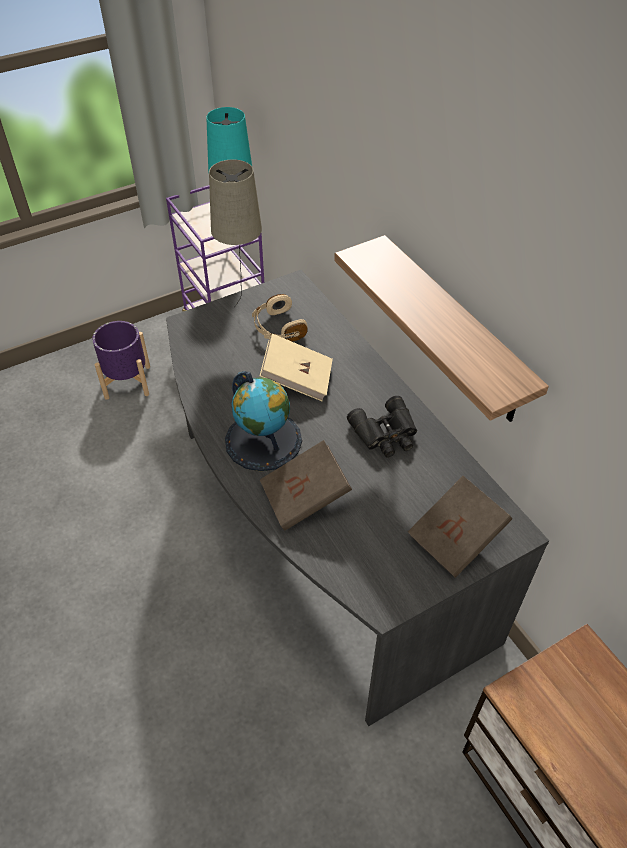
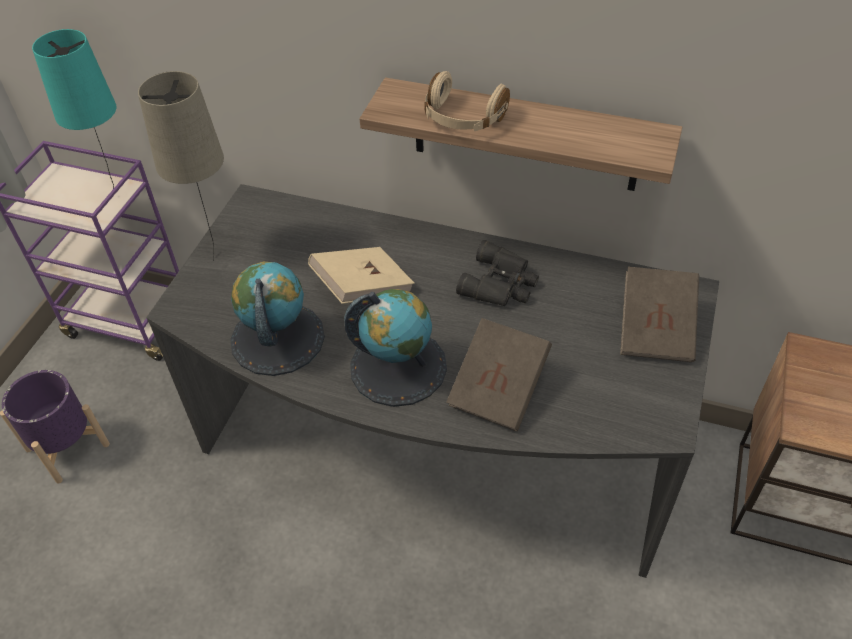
camera: 40 degrees left, 0 degrees up
(217, 376) = (277, 338): none -> globe
(278, 328) = (285, 253): beige headphones -> beige headphones (463, 118)

